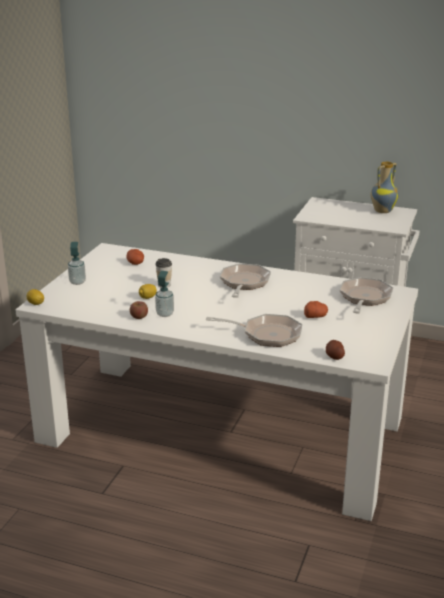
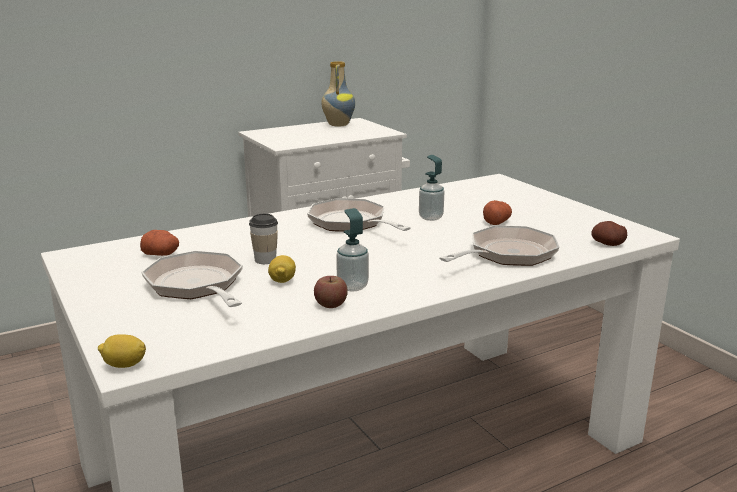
camera: 50 degrees left, 5 degrees down
(77, 282) = (126, 308): soap dispenser -> soap dispenser (430, 217)
(364, 298) = (487, 194): frying pan -> frying pan (197, 286)

